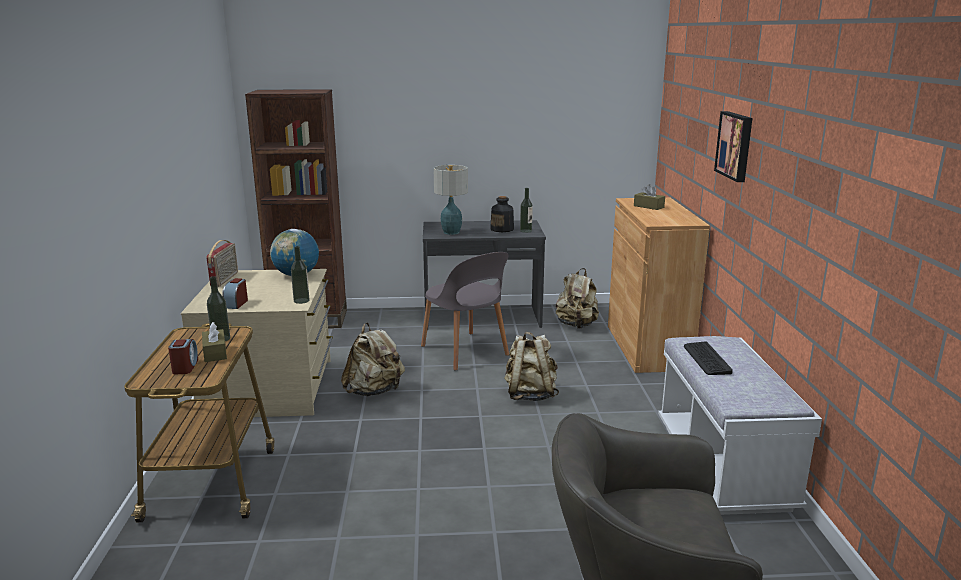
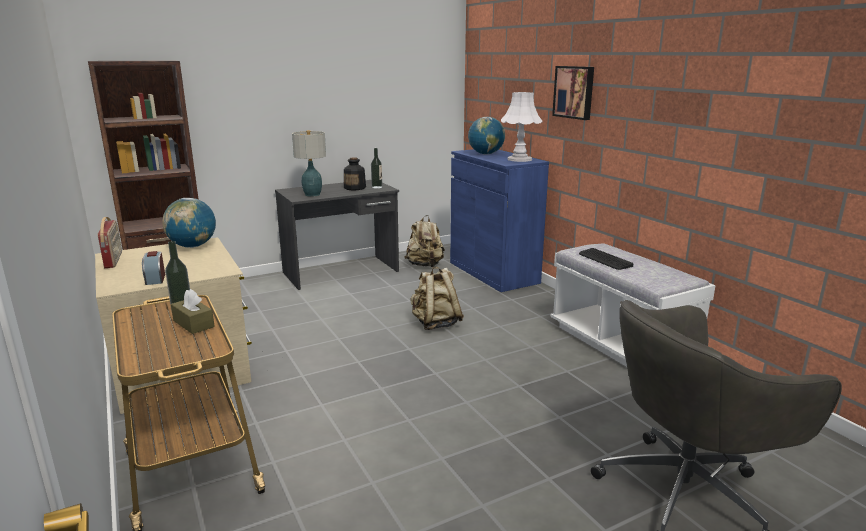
camera: 25 degrees left, 0 degrees up
(185, 367) = (172, 343): alarm clock -> none
(301, 301) = (226, 266): bottle -> none
(374, 391) = (294, 349): beige backpack -> none
(465, 352) = (350, 301): grey chair -> none
(647, 347) = (493, 272): brown cabinet -> blue cabinet
(648, 206) = (486, 154): brown tissue box -> globe
(677, 218) = (519, 159): none -> white table lamp

